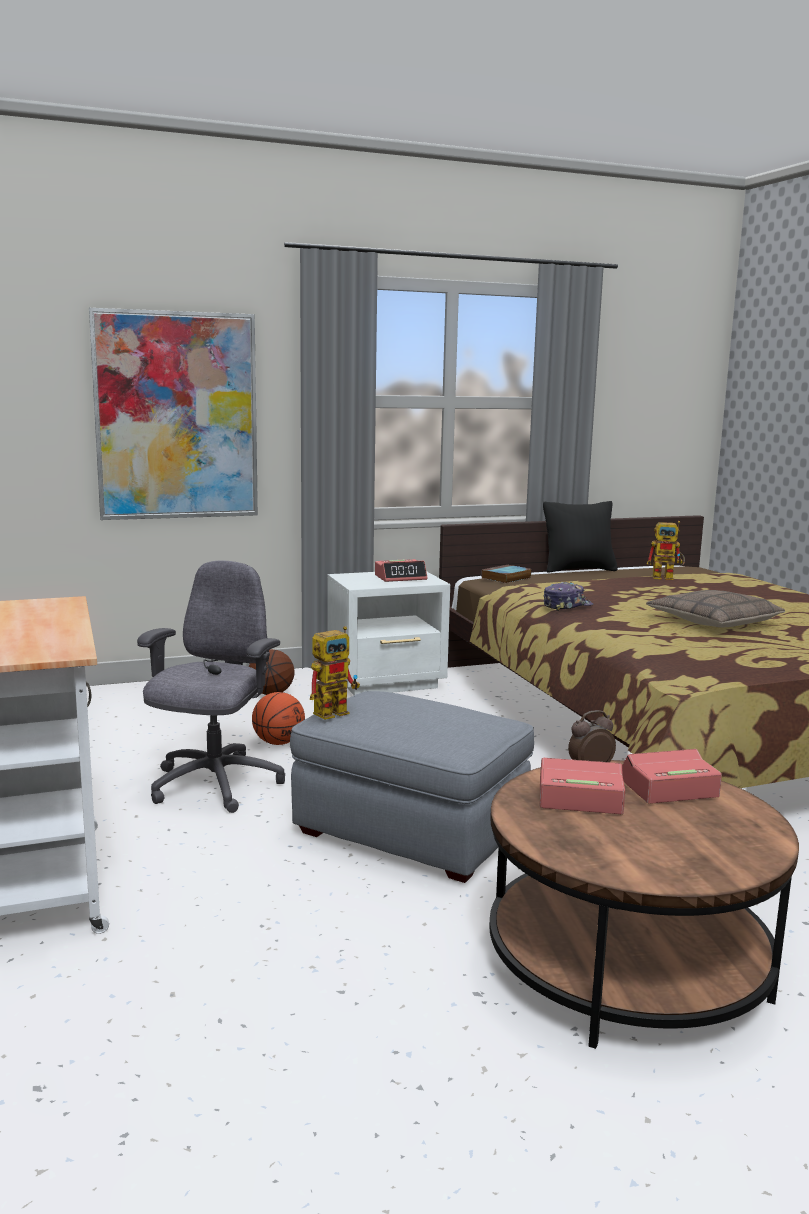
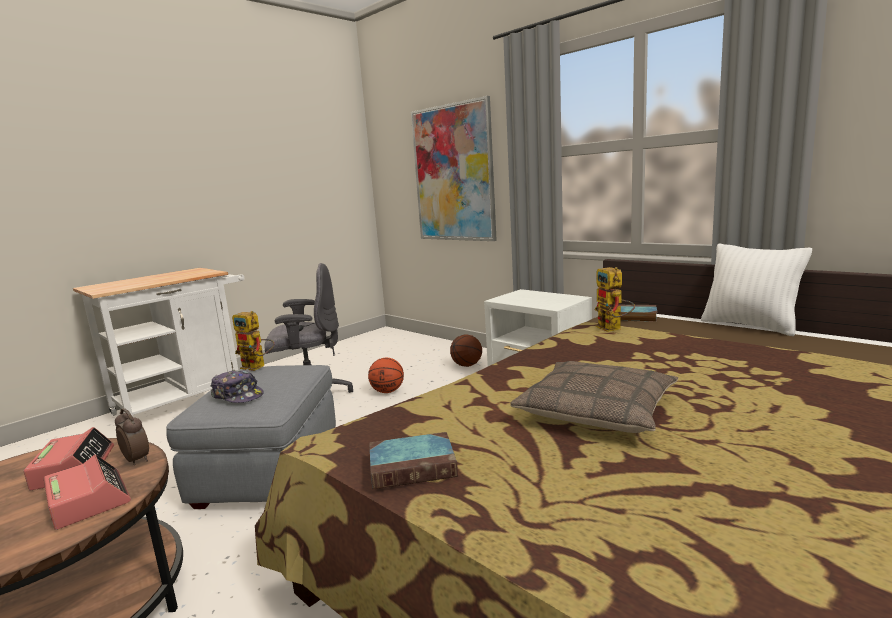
camera: 65 degrees right, 0 degrees up
(401, 577) = (547, 299): alarm clock -> none
(567, 606) = (547, 348): cap -> cap (238, 395)
(578, 570) = (749, 326): black pillow -> white pillow
(667, 577) = (790, 355): toy robot -> toy robot (613, 329)
(763, 664) = (414, 466): none -> book

